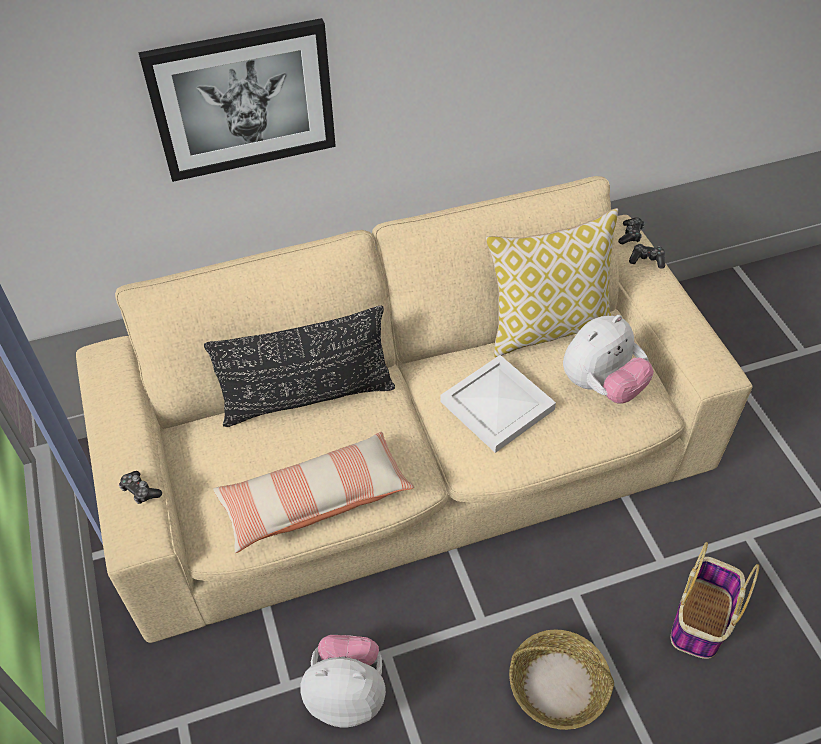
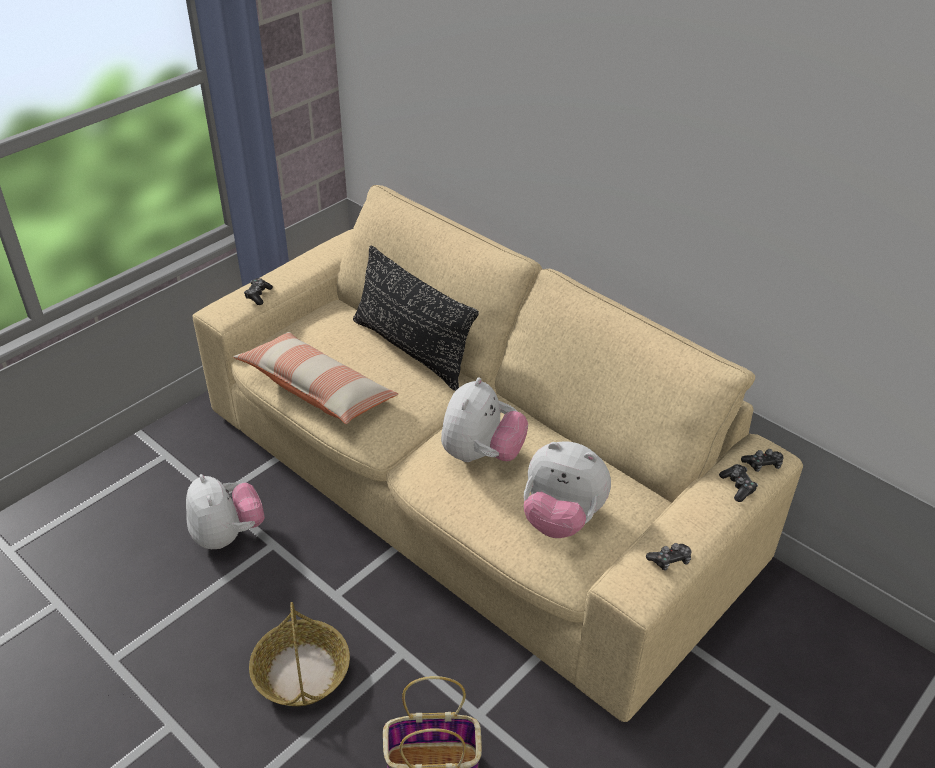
camera: 60 degrees right, 10 degrees down
(243, 100) = (497, 93): picture -> none
(495, 405) = (481, 454): white tray -> plush toy
(548, 327) = (606, 461): pillow -> none
(701, 336) = (670, 560): none -> game controller

